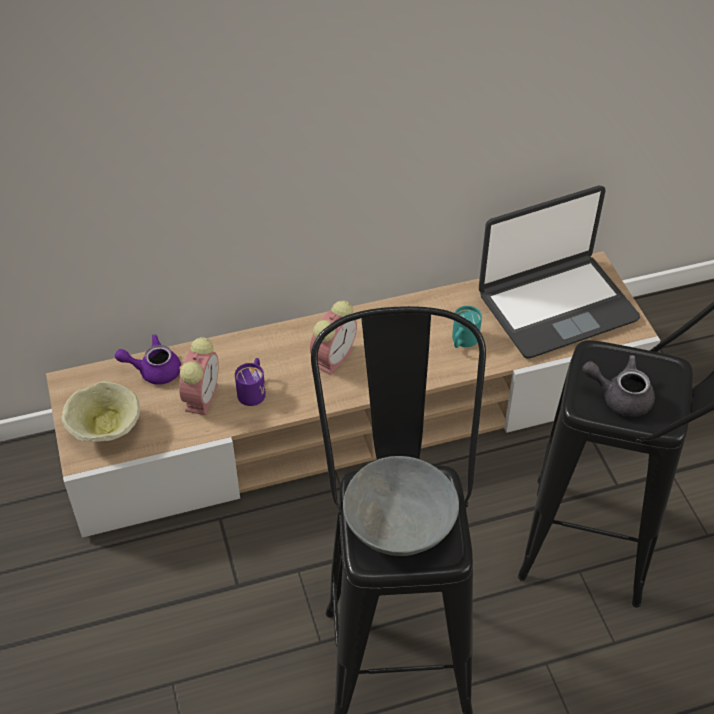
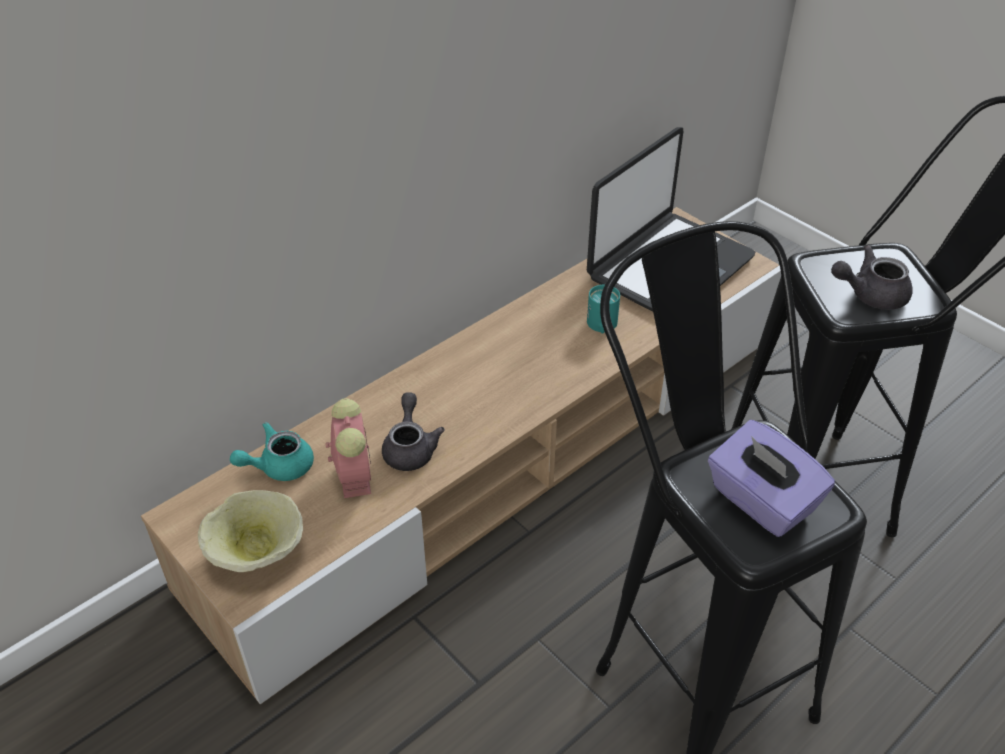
camera: 25 degrees left, 5 degrees down
(154, 370) = (278, 466): purple teapot -> turquoise teapot
(253, 390) = (410, 448): purple mug -> grey teapot
(334, 356) = (478, 384): alarm clock -> none
(400, 526) = (761, 501): grey bowl -> purple tissue box

